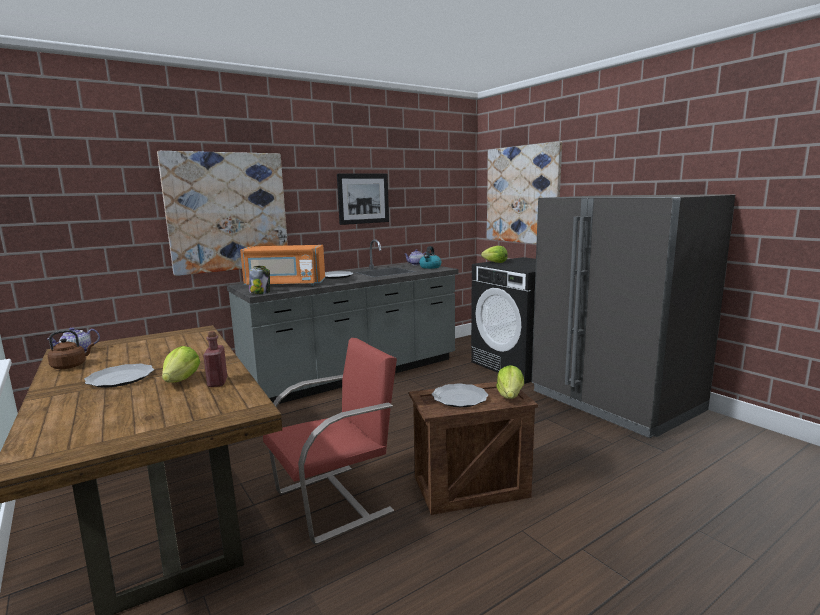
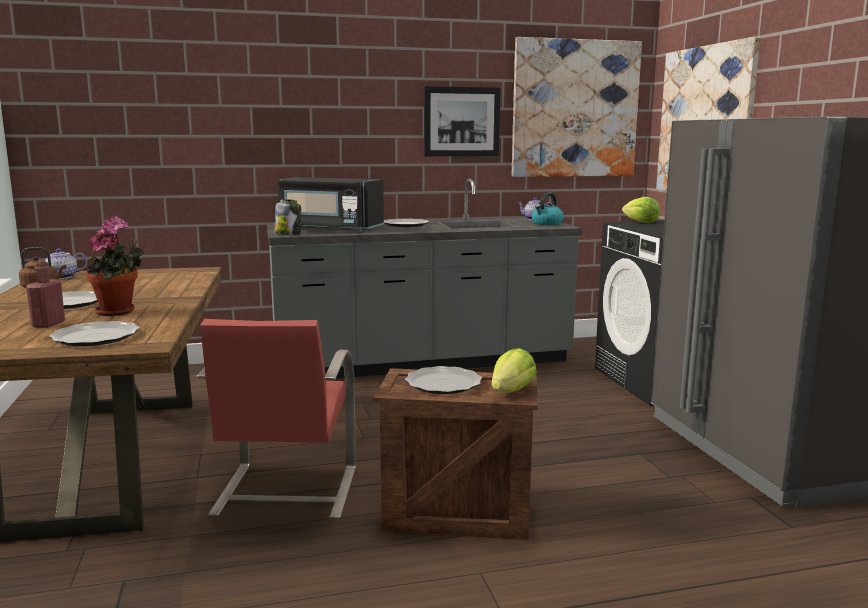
camera: 20 degrees right, 0 degrees up
(181, 380) = (119, 311): lettuce -> potted plant
(195, 410) = (95, 337): none -> plate
(217, 382) = (149, 318): red bottle -> red bottle (48, 324)
(228, 212) = (274, 132): picture -> picture (575, 109)
(285, 284) = (330, 228): orange microwave -> black microwave
(335, 501) = (285, 492): red chair -> red chair turned 105 degrees clockwise

